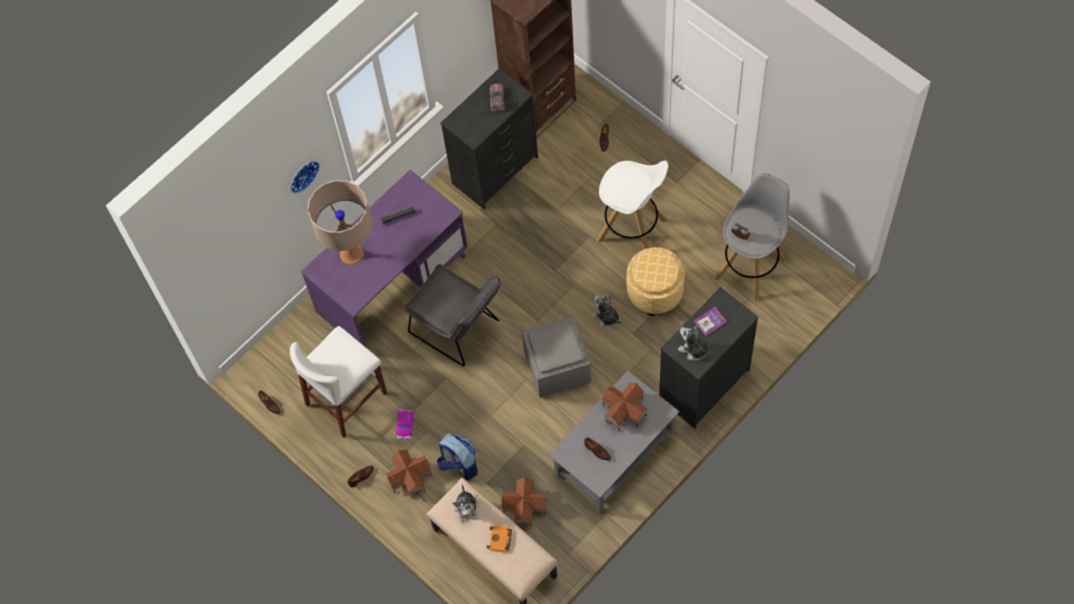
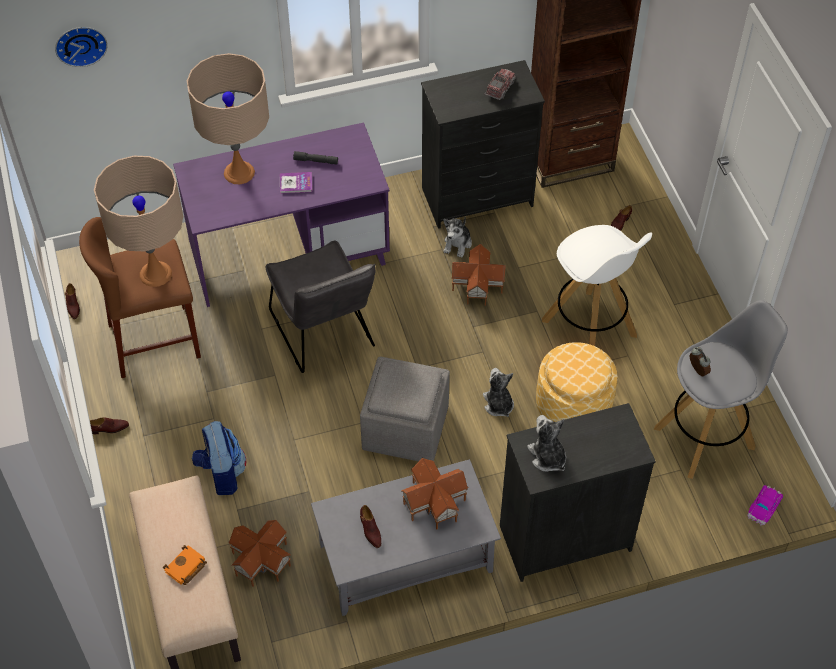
camera: 25 degrees right, 10 degrees down
(302, 175) = (211, 32): wall clock -> wall clock (80, 44)
(346, 398) = (154, 341): white stool -> brown stool
(347, 358) = (155, 274): none -> beige table lamp
(405, 424) = (195, 400): toy car -> toy car (764, 506)
(410, 478) = (159, 458): toy house -> toy house (478, 285)
(467, 508) = (175, 510): plush toy -> plush toy (457, 244)
(710, 321) = (590, 435): book -> book (296, 183)

